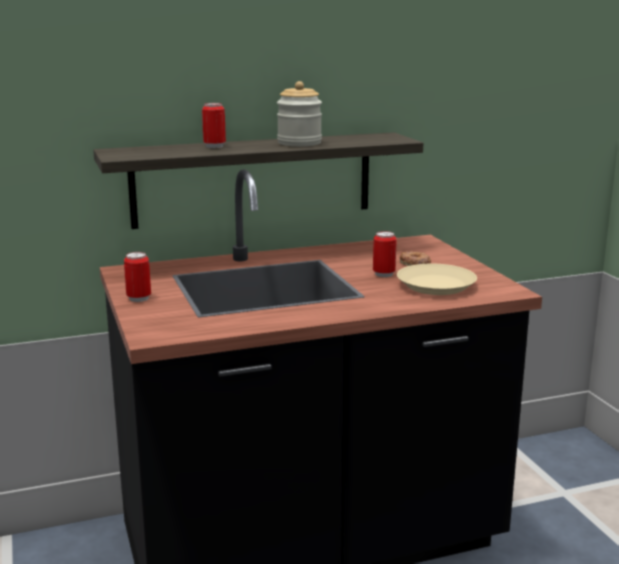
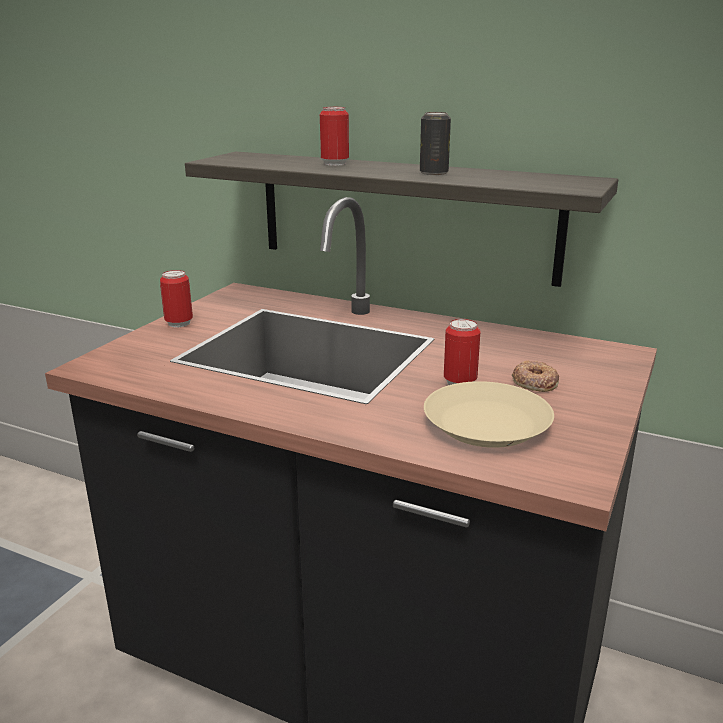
camera: 45 degrees right, 5 degrees up
(299, 143) = (433, 173): jar -> can

